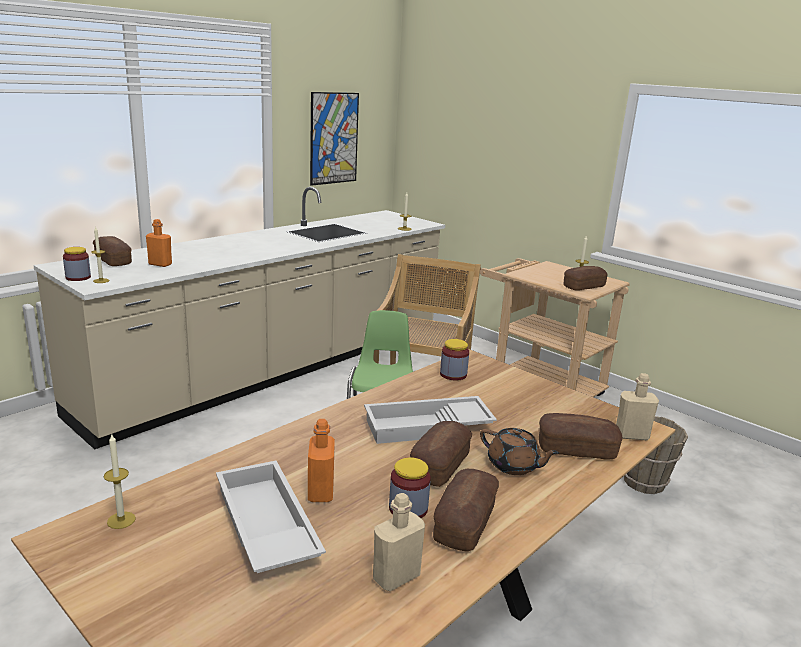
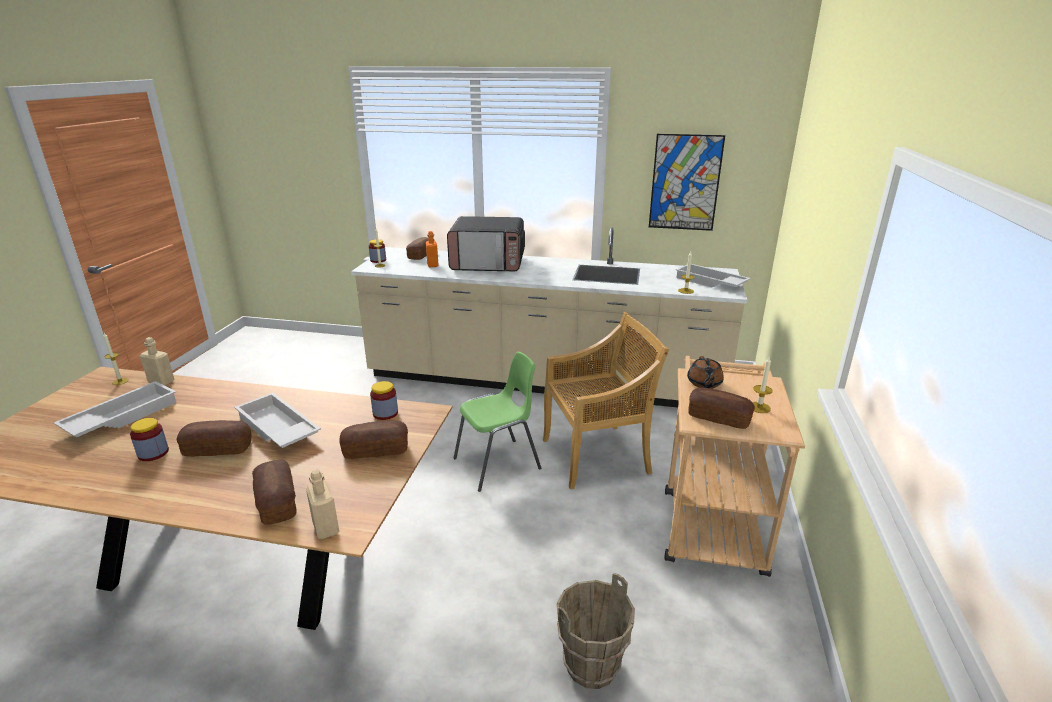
camera: 60 degrees right, 5 degrees up
(212, 249) = (488, 264): none -> microwave
(320, 492) = (165, 420): orange bottle -> none
(396, 577) = (72, 470): beige bottle -> beige bottle (161, 382)
(399, 221) = (709, 282): none -> white tray
(464, 523) = (139, 478): bread -> bread (376, 450)
(514, 466) = (232, 478): brown teapot -> brown teapot (704, 383)

